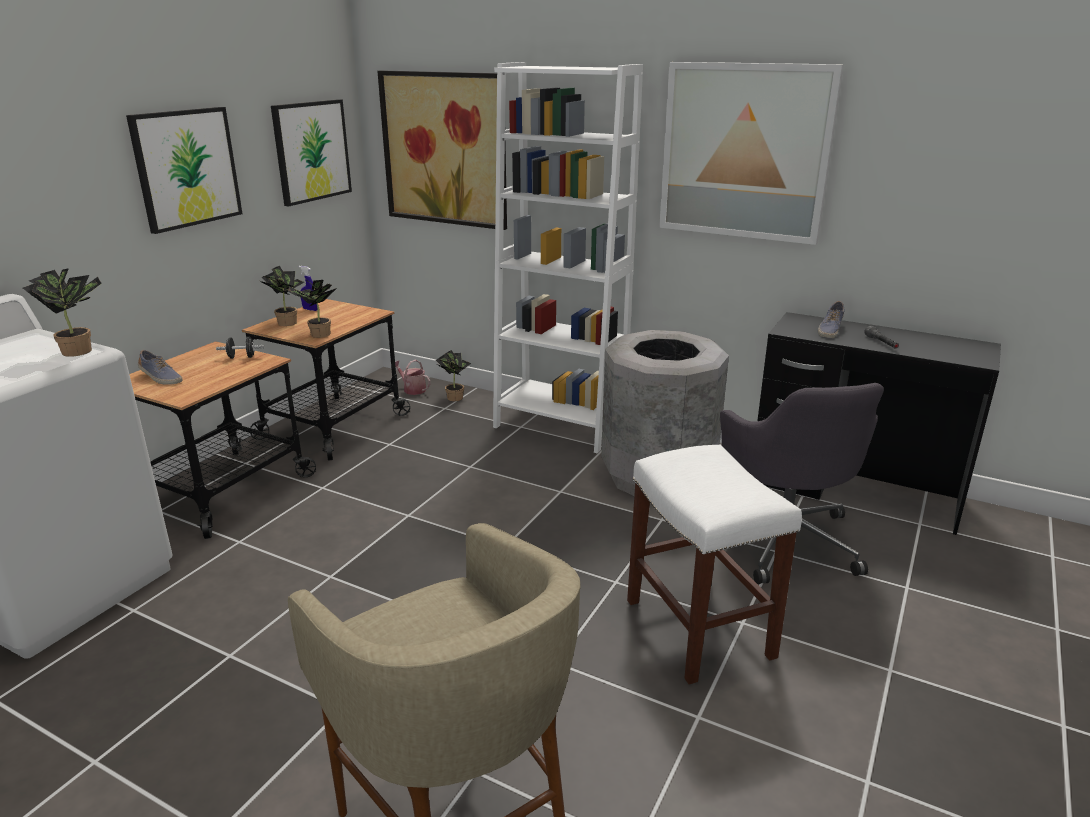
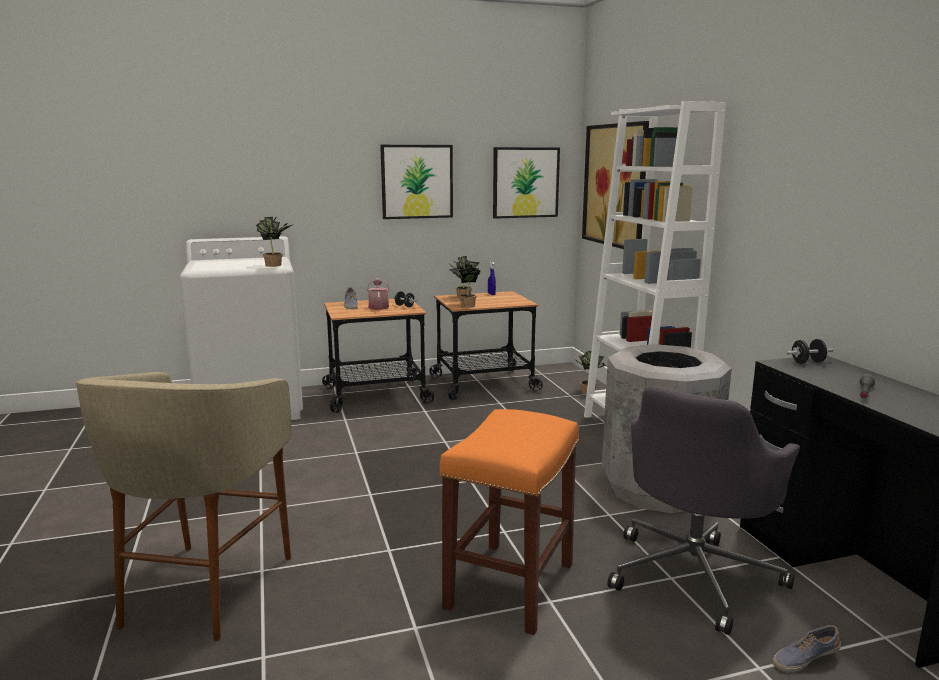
camera: 45 degrees right, 10 degrees down
(412, 389) = (567, 379): watering can -> watering can (378, 307)
(700, 629) = (510, 587): white stool -> orange stool
(744, 152) = (798, 181): picture -> none
(797, 324) = (807, 362): none -> black dumbbell
(830, 330) = (832, 373): shoe -> shoe (804, 659)

